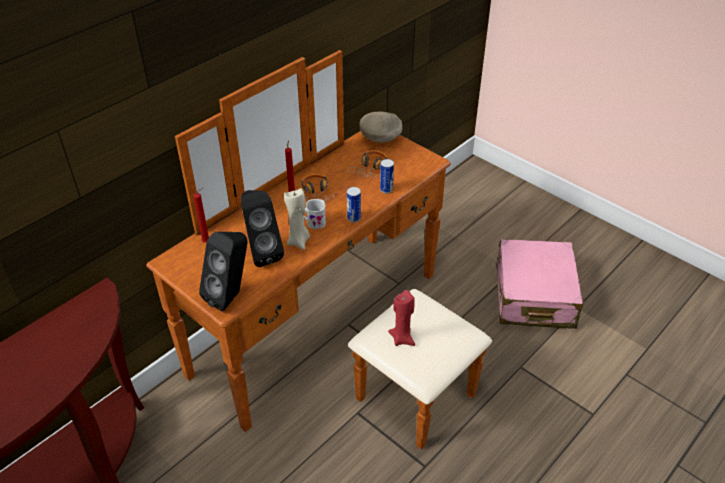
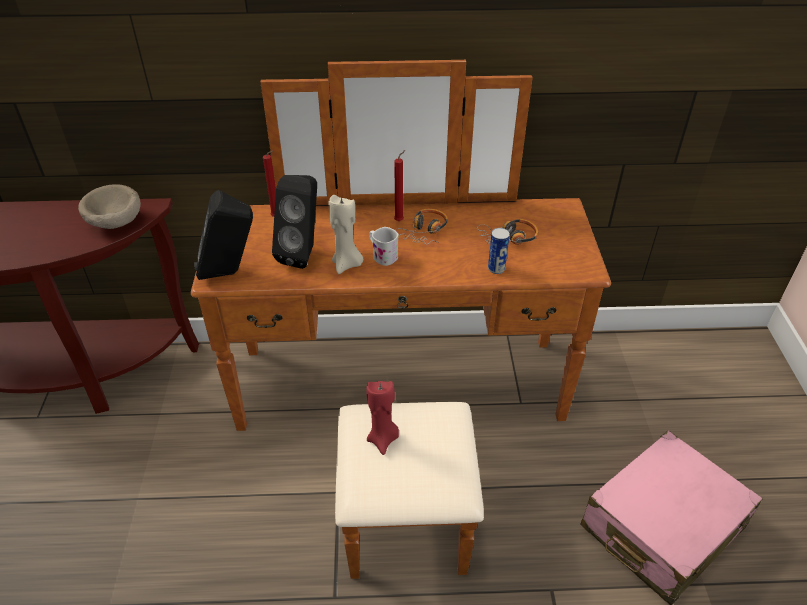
camera: 45 degrees right, 0 degrees up
(353, 218) = (425, 275): can -> none
(381, 139) = (560, 218): beige bowl -> beige bowl (115, 223)

